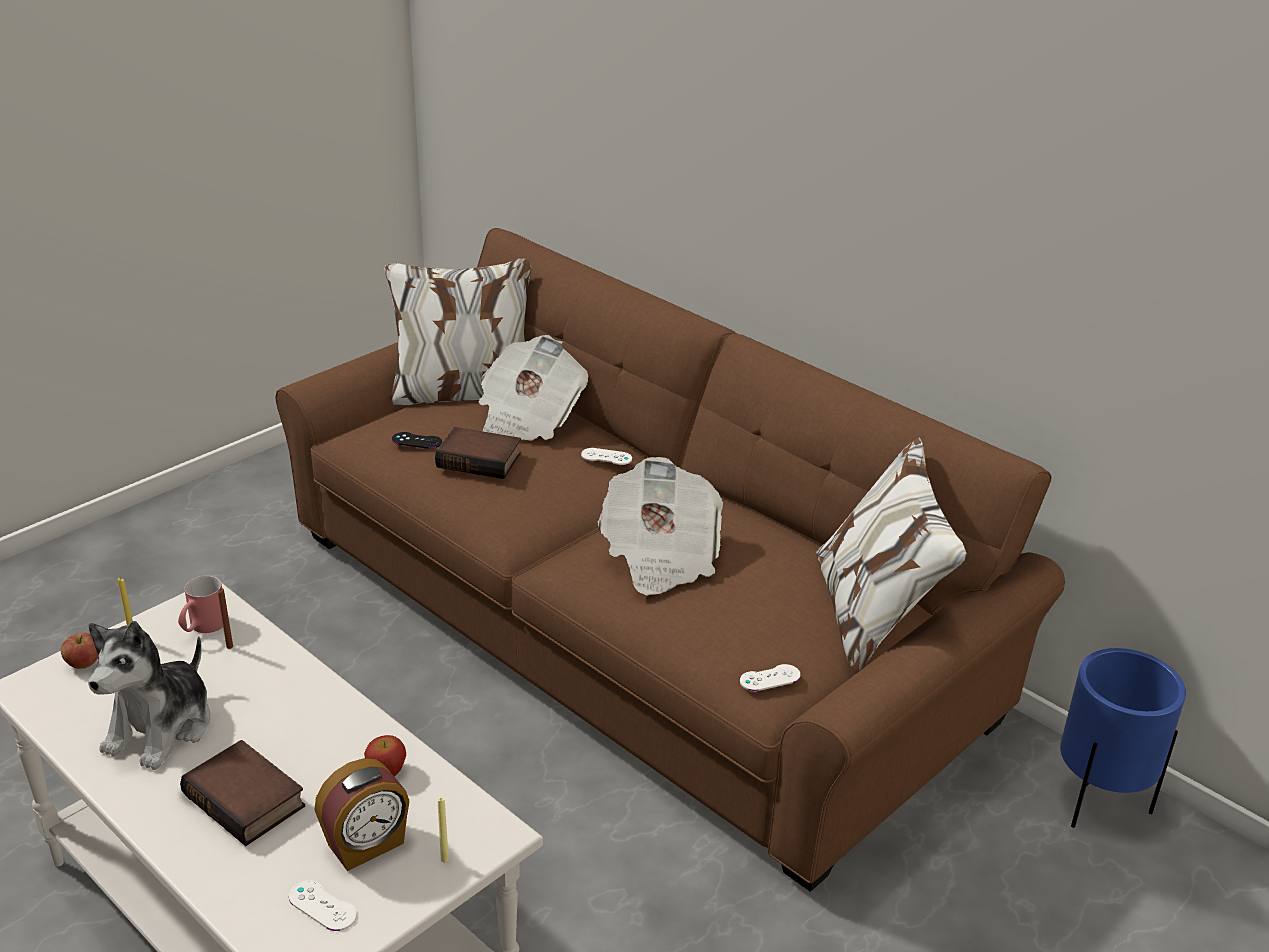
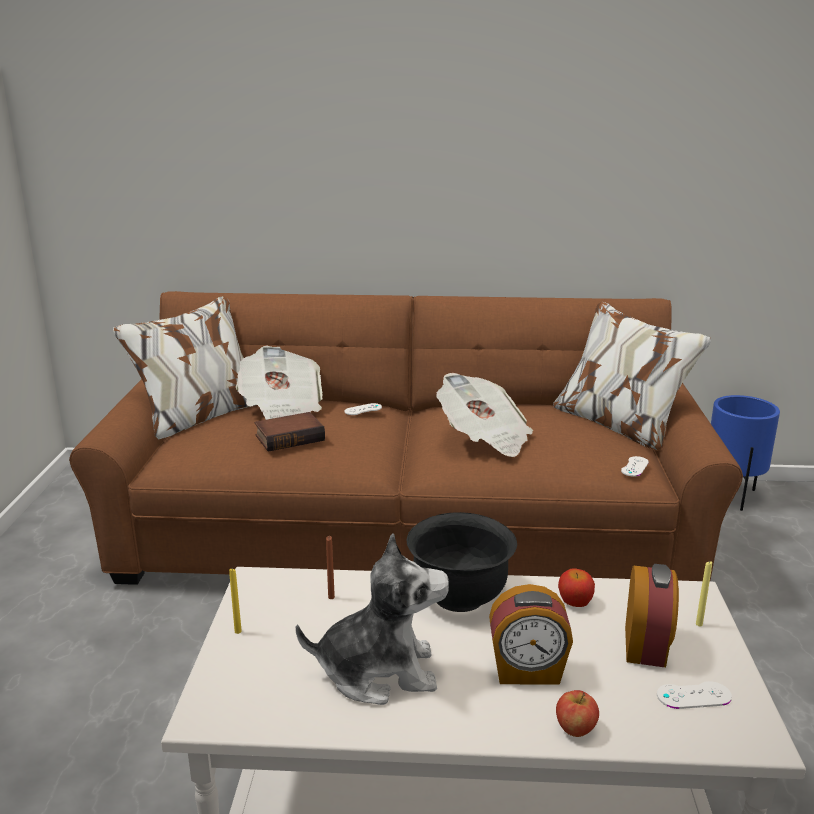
camera: 40 degrees left, 10 degrees down
(84, 663) = (230, 670): apple -> apple (575, 729)
(161, 728) = (379, 671): plush toy -> plush toy turned 75 degrees counterclockwise
(202, 628) = (288, 597): red mug -> none
(248, 800) = (527, 672): book -> alarm clock
(313, 707) = (460, 597): none -> black bowl
(417, 441) = (226, 444): black game controller -> none

